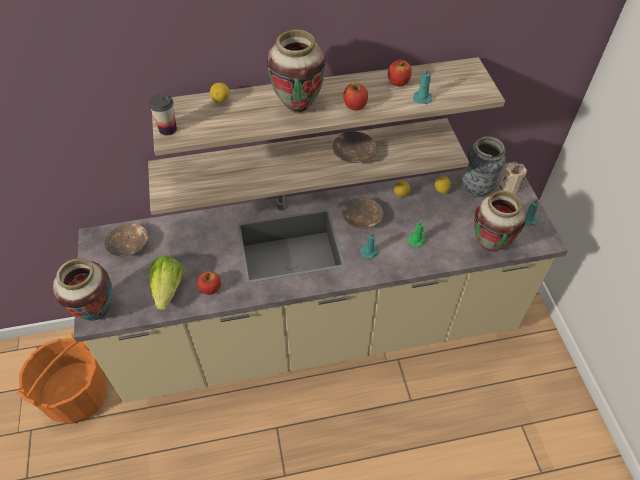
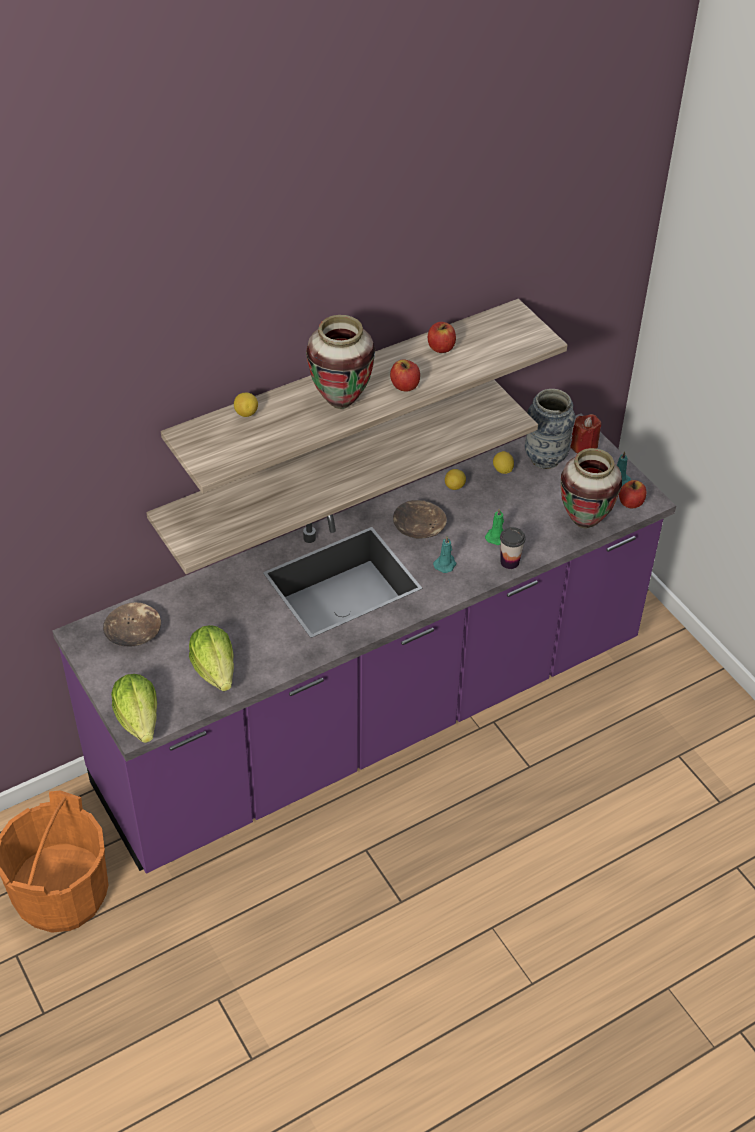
camera: 20 degrees left, 5 degrees down
(97, 313) = (139, 719): vase -> lettuce
(168, 129) = (203, 460): cup -> cup (509, 562)
(210, 288) = (268, 655): apple -> apple (631, 503)
(320, 333) = (374, 717): beige counter -> purple counter
(353, 154) = (399, 446): brown bowl -> none
(422, 97) = (476, 360): turquoise candle -> none
(510, 187) = (584, 446): beige candle -> red candle

